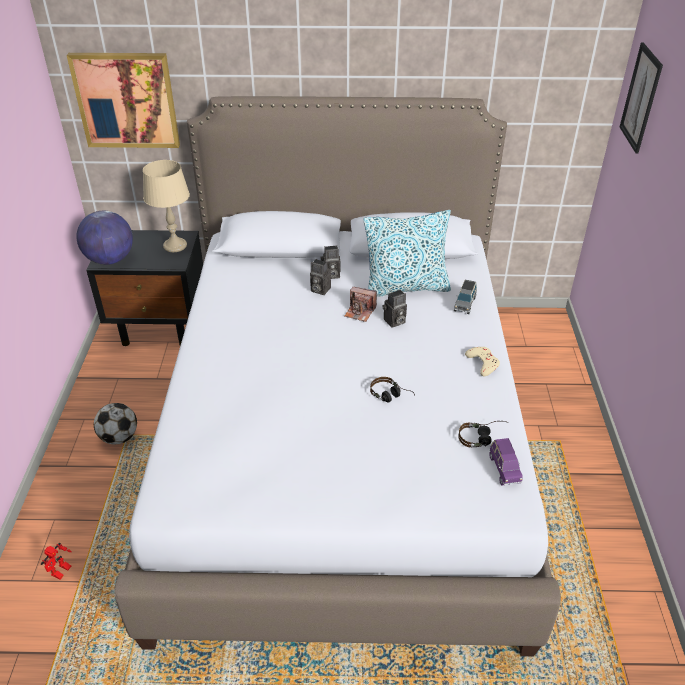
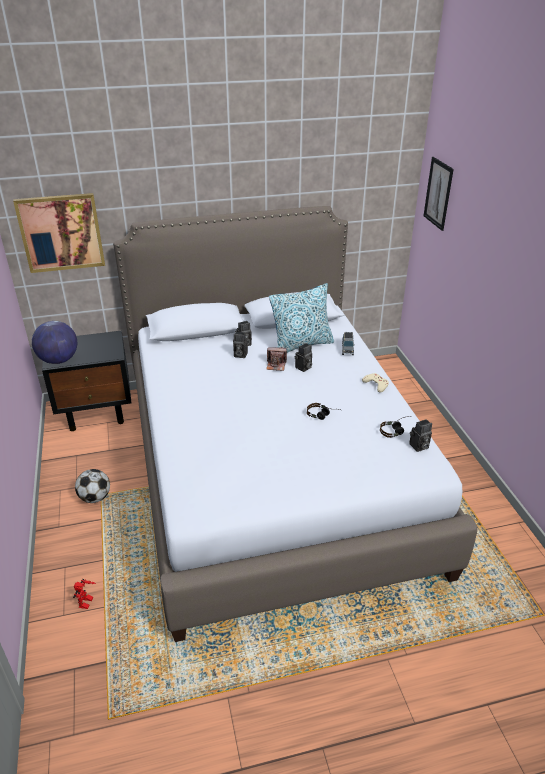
camera: 15 degrees left, 5 degrees down
(174, 246) = (107, 343): beige table lamp -> none
(504, 469) = (418, 447): purple toy car -> camera

